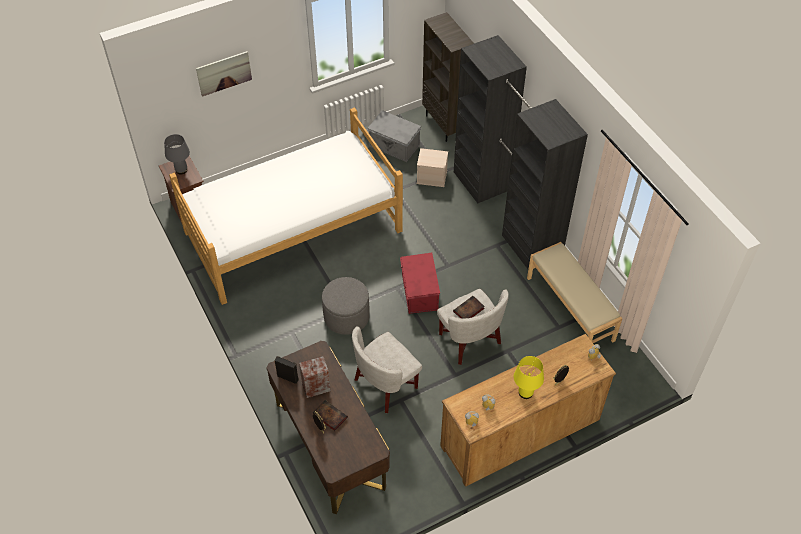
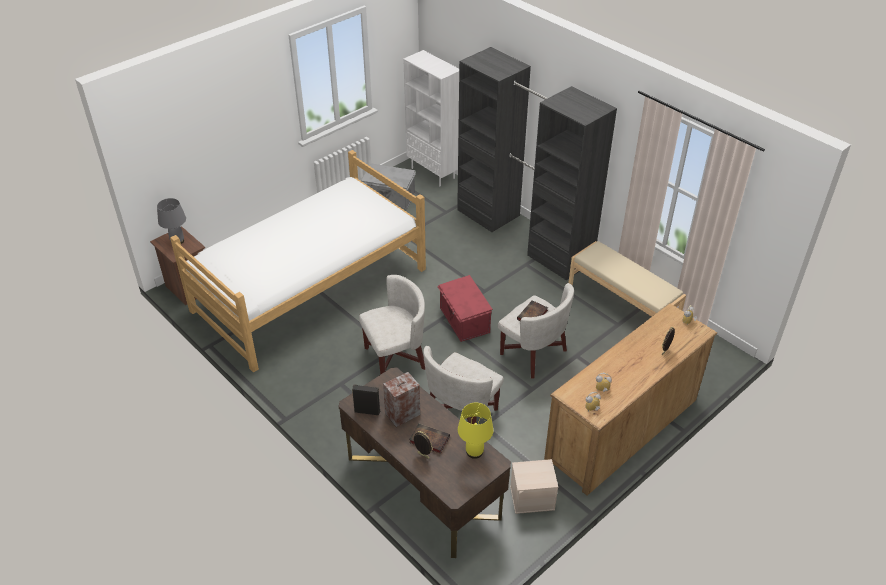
camera: 15 degrees left, 10 degrees down
(224, 73) = (212, 124): picture -> none
(346, 316) = (395, 357): grey ottoman -> white armchair
(432, 176) = (437, 217): beige storage box -> beige storage box (532, 497)
(445, 125) = (433, 173): brown bookcase -> white bookcase
(525, 393) = (635, 368): yellow table lamp -> yellow table lamp (474, 452)

